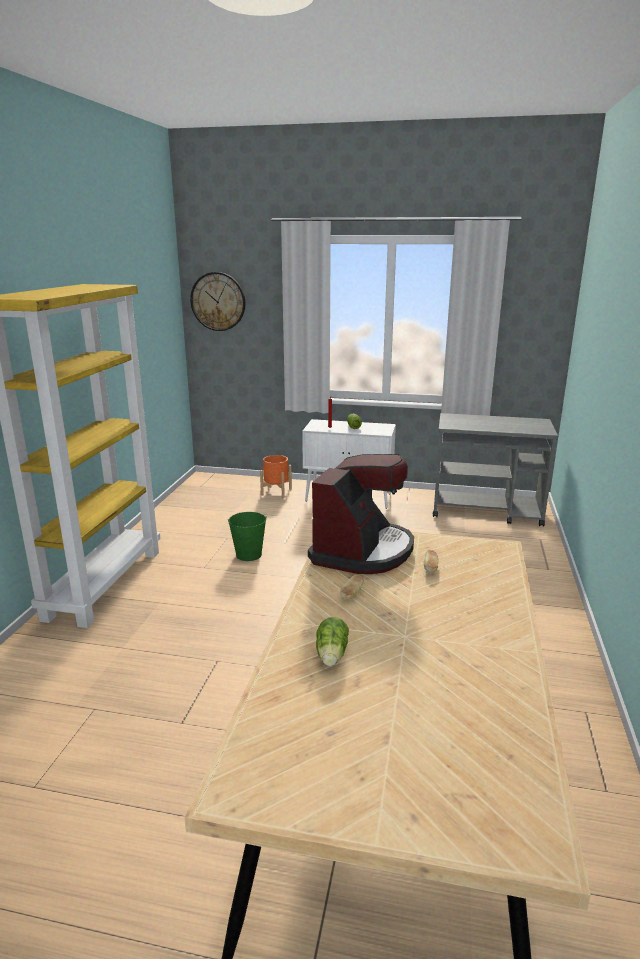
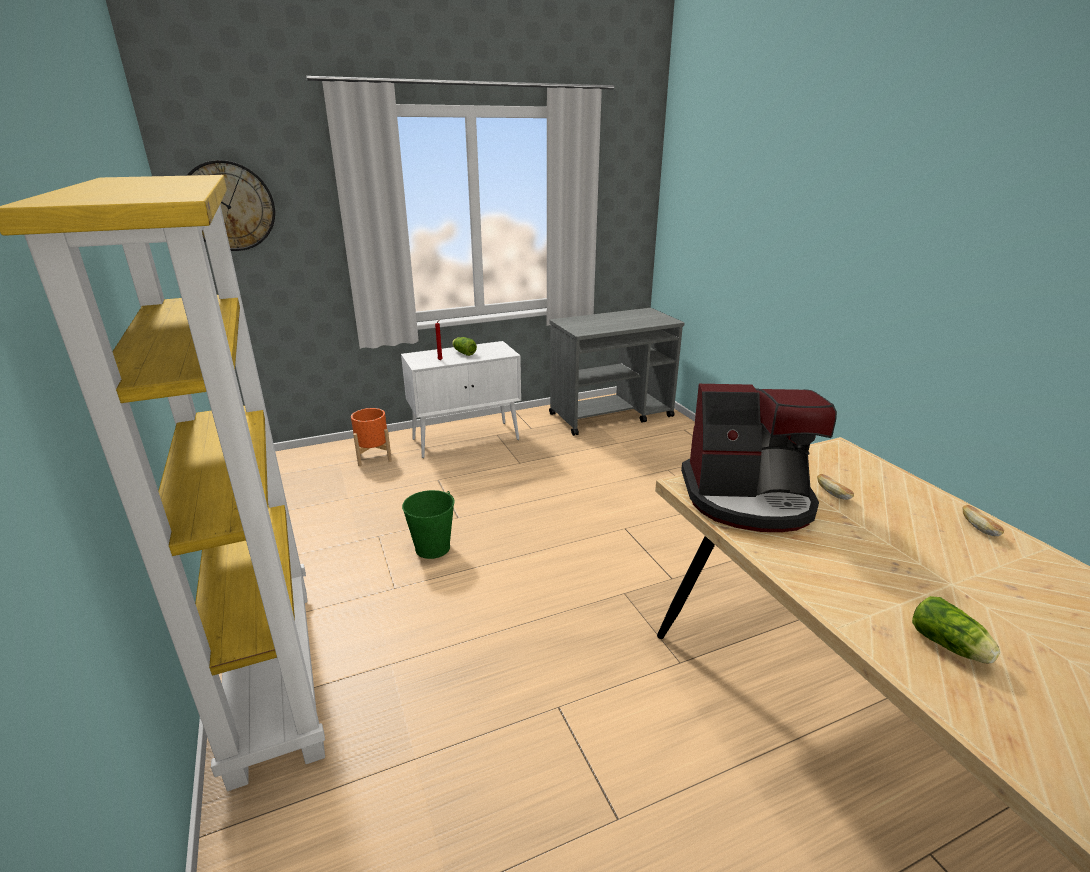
camera: 35 degrees left, 5 degrees up
(352, 594) = (830, 557): bread -> bread (979, 528)
(362, 551) = (748, 499): coffee machine -> coffee machine turned 105 degrees clockwise

